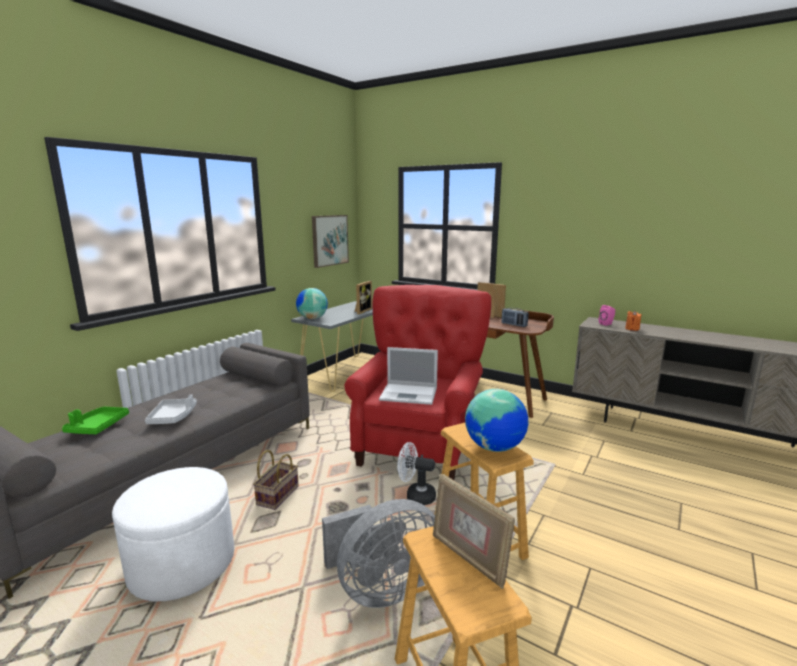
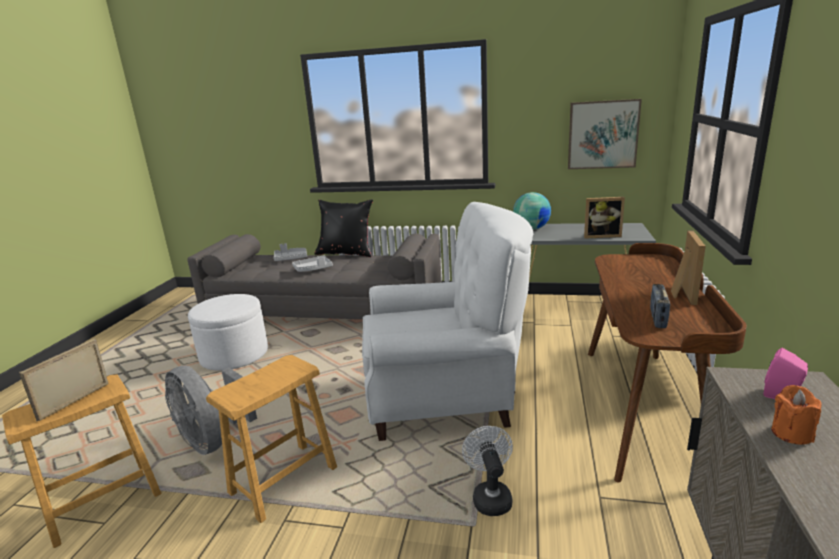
camera: 70 degrees right, 5 degrees up
(97, 427) = (290, 258): green tray -> grey tray
(153, 395) = (346, 253): none -> black pillow
(277, 495) = (317, 357): basket -> none
(410, 394) = (393, 327): laptop -> none
(415, 496) = (343, 423): white fan -> white fan (490, 496)
(419, 444) = (446, 399): red armchair -> white armchair
(495, 447) = (252, 387): globe -> none

